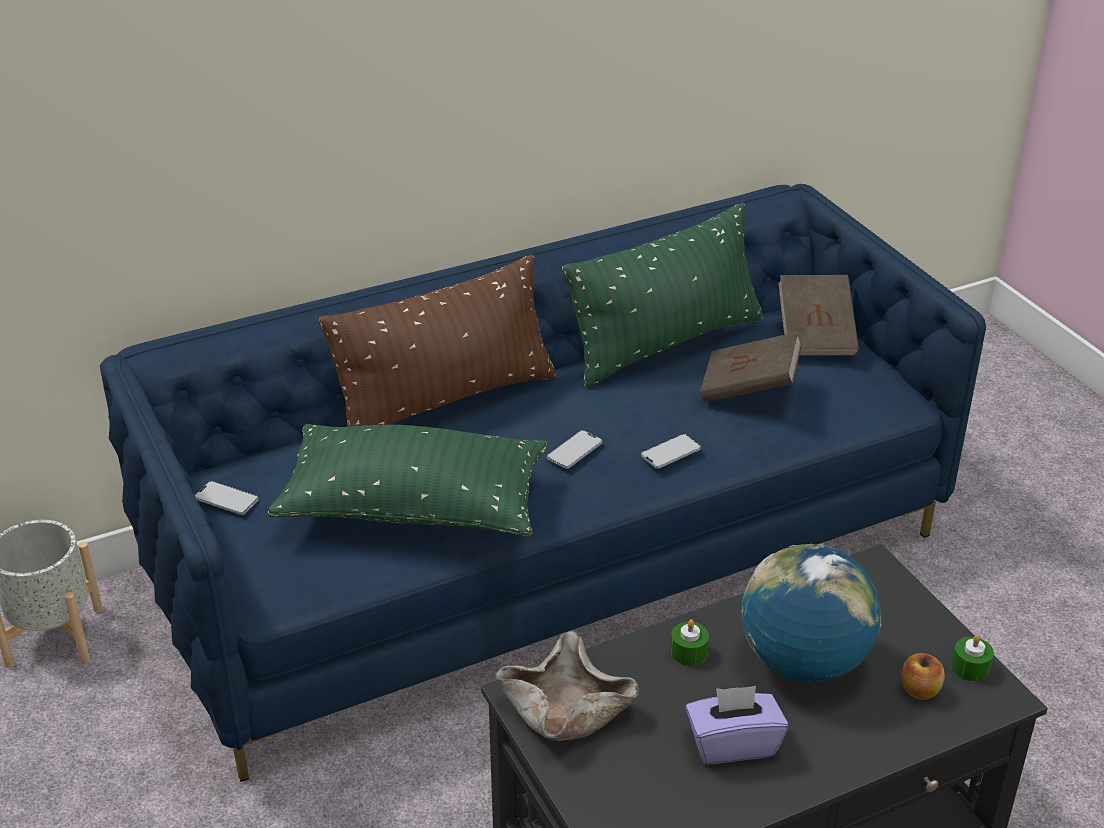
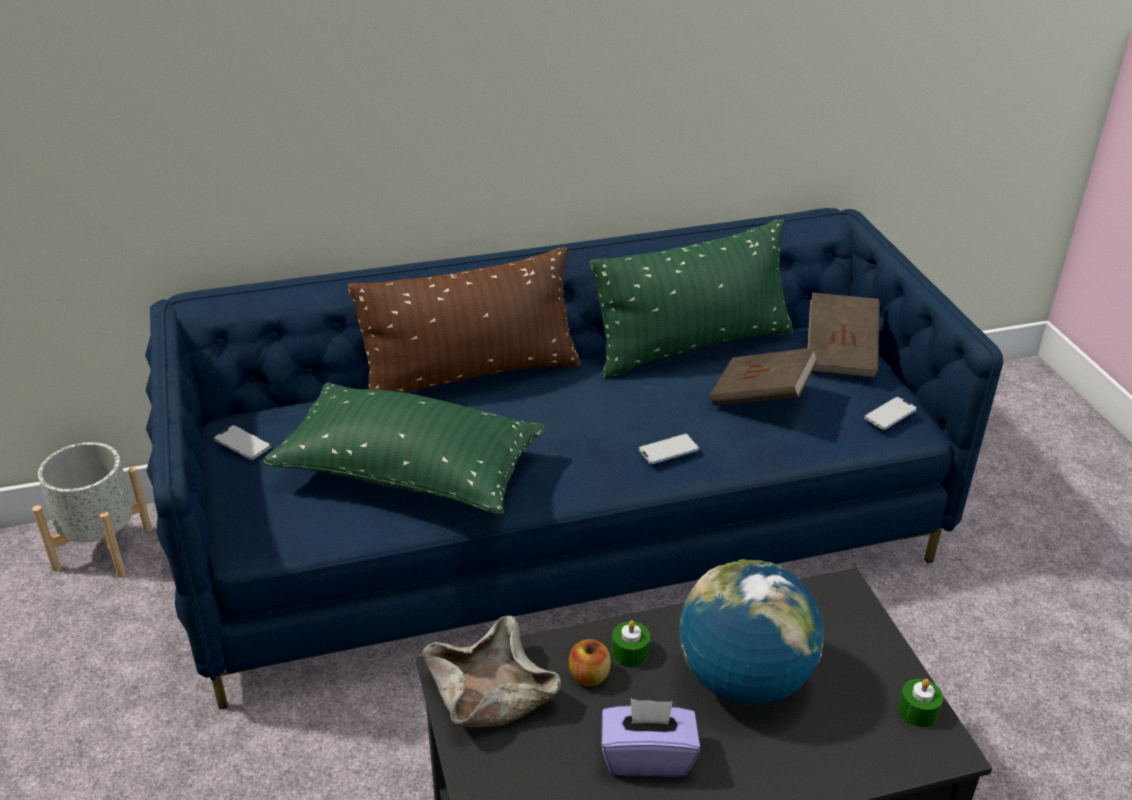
camera: 10 degrees right, 0 degrees up
(574, 450) = (576, 437): phone -> phone (890, 414)
(919, 690) = (858, 728): apple -> apple (589, 676)

